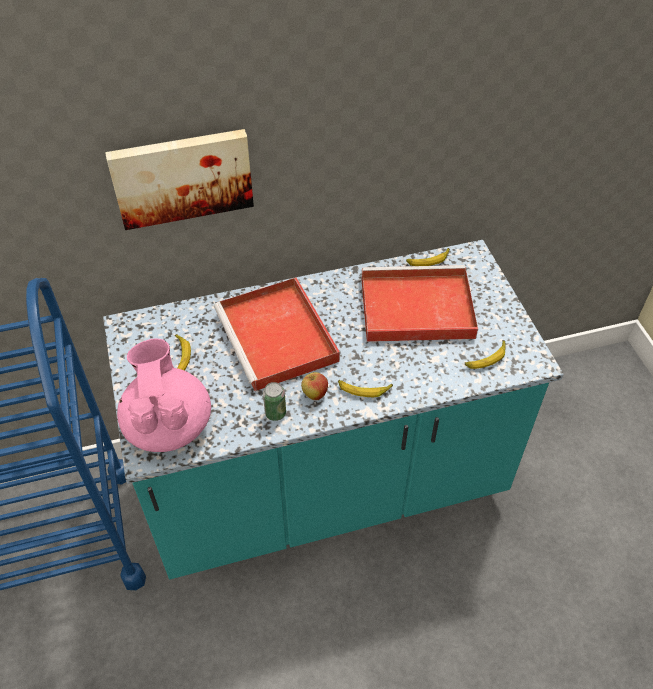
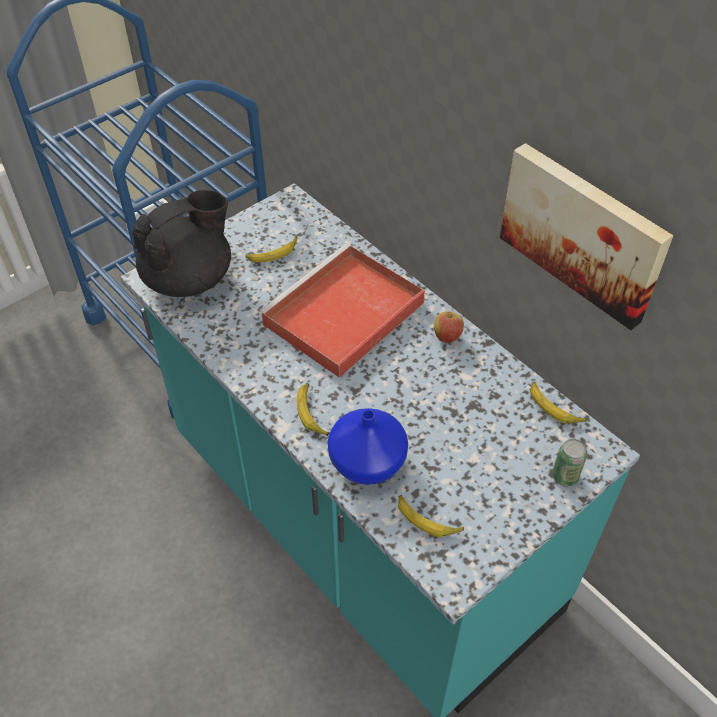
camera: 65 degrees right, 0 degrees up
(168, 425) = (190, 279): pink teapot -> black teapot
(182, 176) = (375, 95): picture -> picture (583, 232)
(275, 413) = (242, 350): can -> can (565, 476)
(314, 394) = (283, 373): apple -> apple (447, 337)
(414, 308) = (463, 419): red tray -> none
(424, 373) = (366, 461): none -> blue vase

